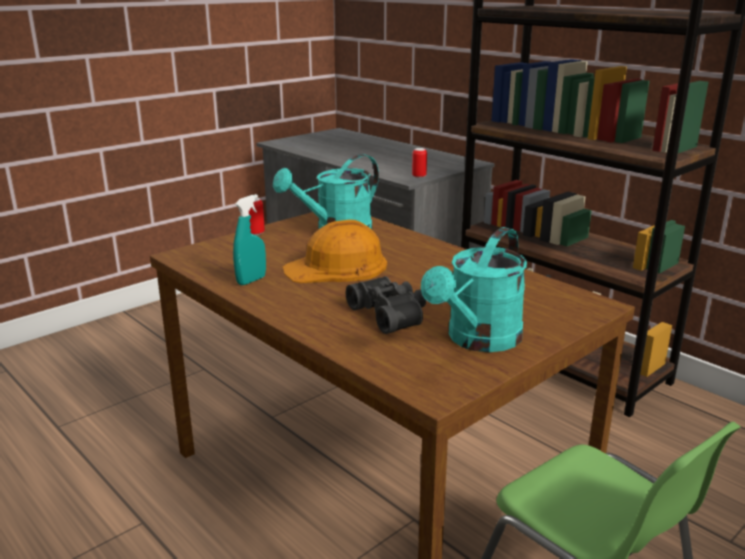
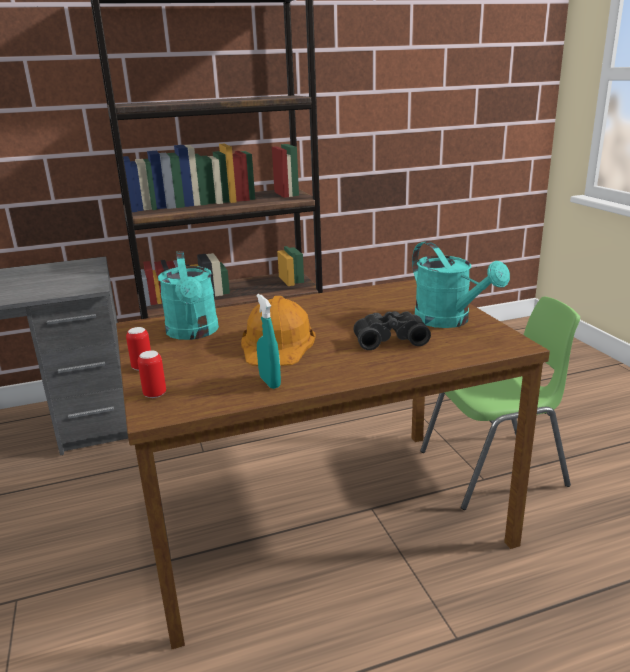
camera: 65 degrees left, 0 degrees up
(419, 176) = (91, 283): can -> can (155, 394)

